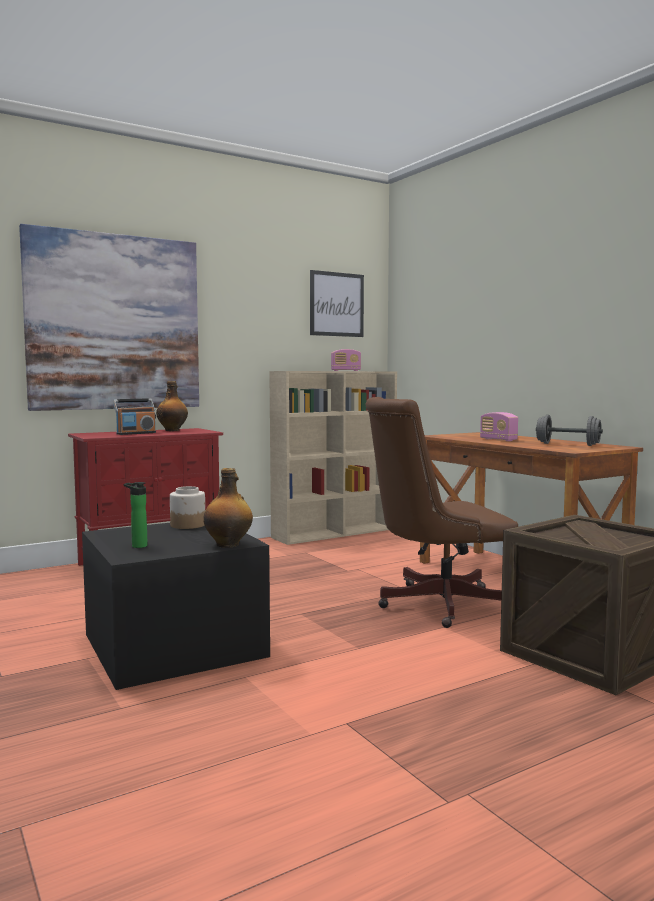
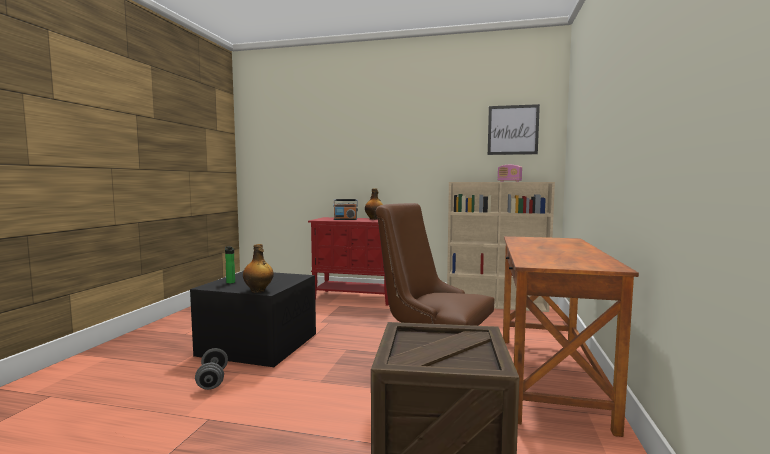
camera: 45 degrees right, 0 degrees up
(115, 322) = (350, 153): picture -> none
(188, 525) = (287, 276): jar -> none
(498, 440) = (539, 246): radio -> none
(567, 444) = (570, 258): grey dumbbell -> grey dumbbell (212, 380)

